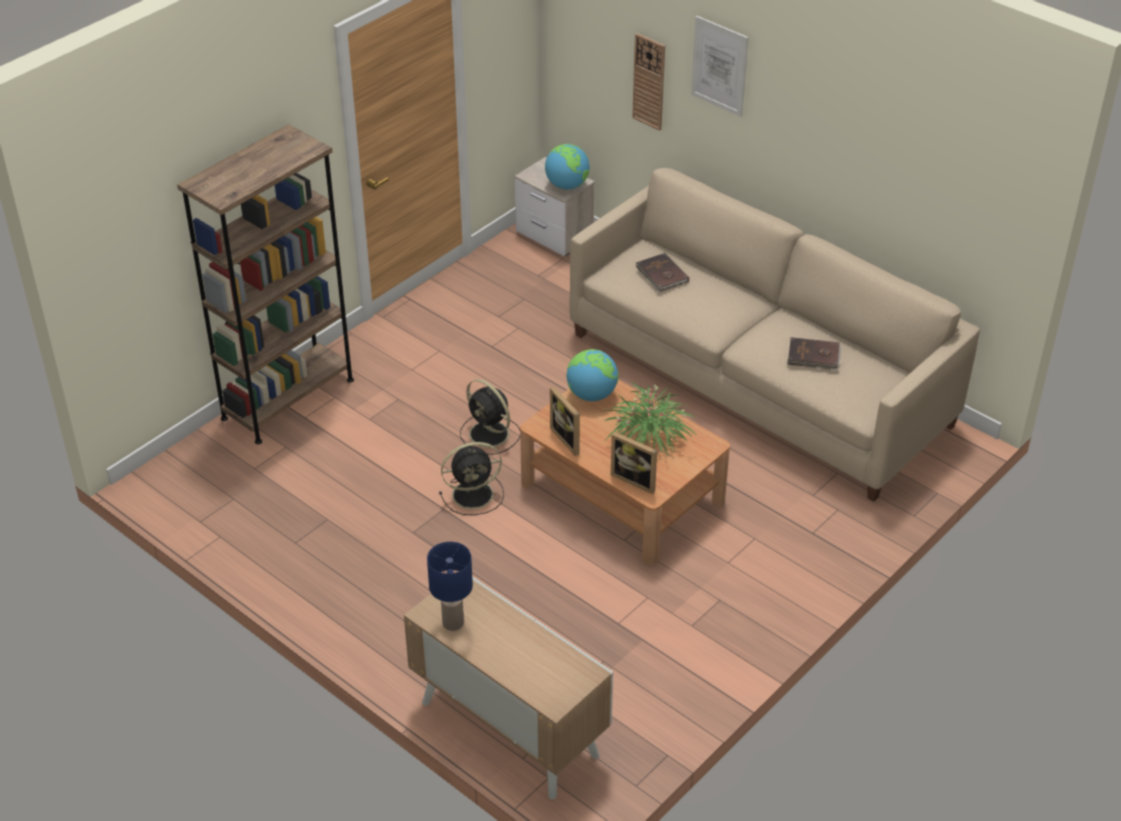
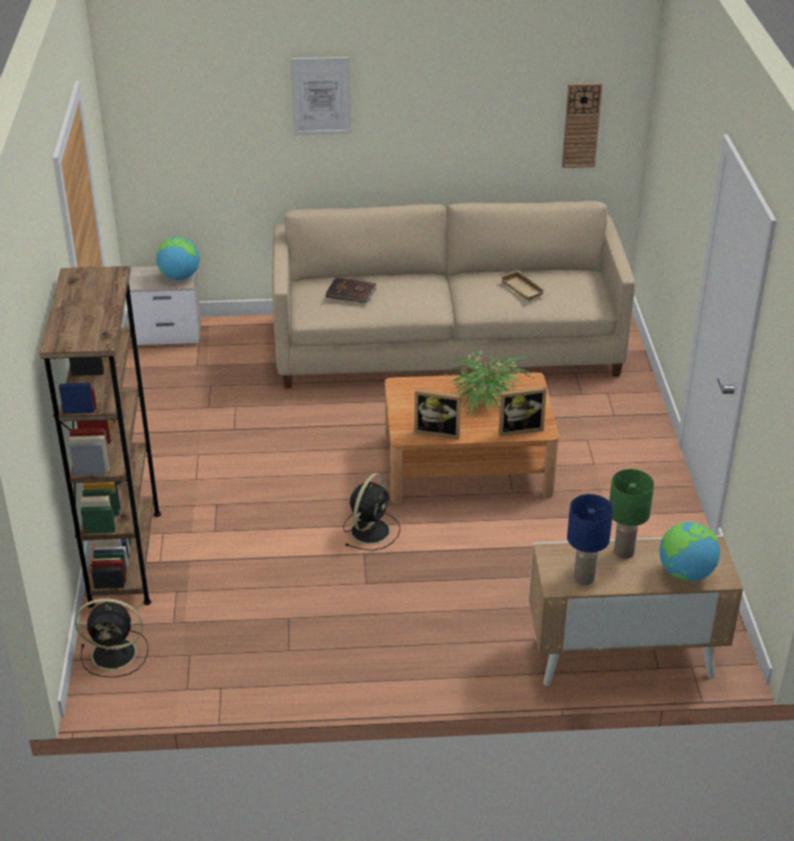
camera: 45 degrees left, 5 degrees down
(490, 435) = (323, 485): black fan -> black fan (116, 654)
(514, 626) = (623, 551): none -> green table lamp
(591, 395) = (408, 396): globe -> globe (685, 573)
(649, 81) = (243, 143): wall clock -> wall clock (581, 125)
(814, 356) = (524, 288): brown book -> beige tray

